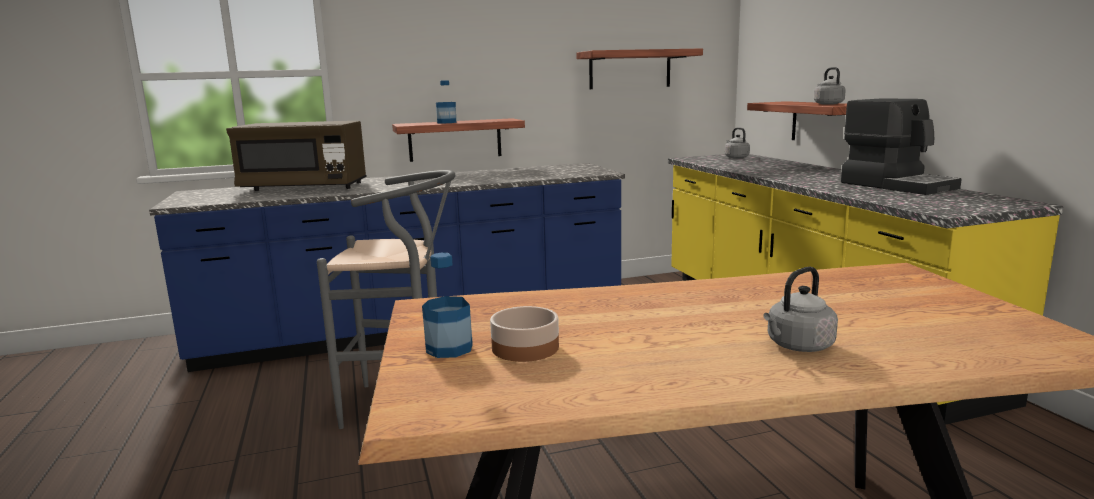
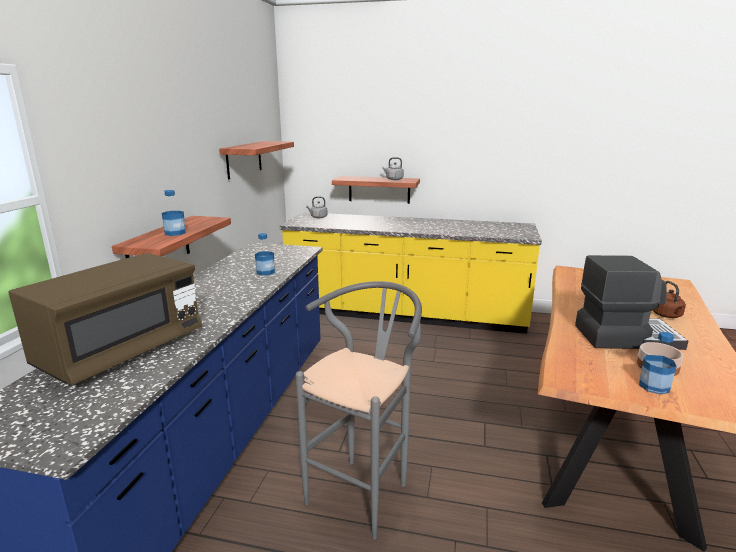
camera: 60 degrees left, 5 degrees up
(509, 177) = (265, 272): none -> bottle
(797, 346) = (667, 315): grey kettle -> brown kettle
(897, 185) = (460, 224): coffee machine -> coffee machine (625, 336)

